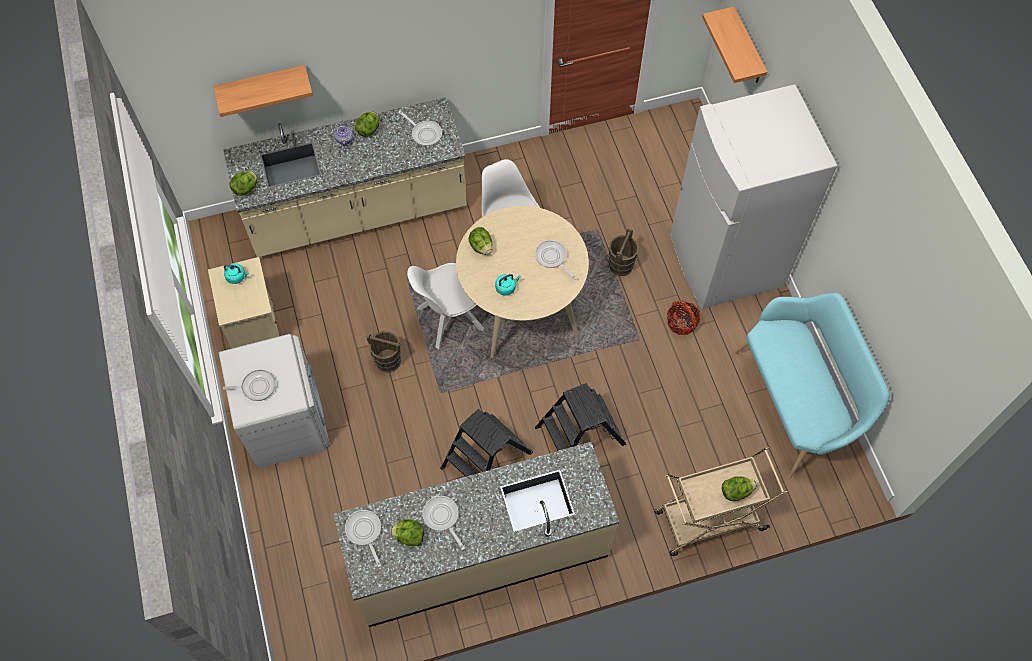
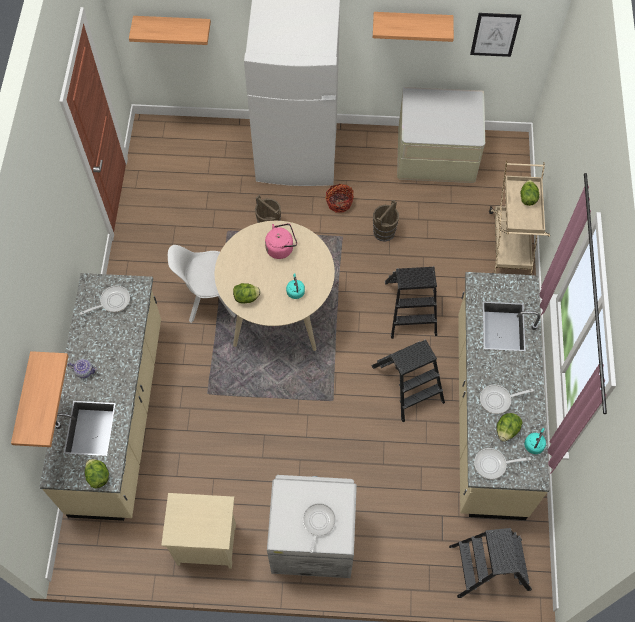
camera: 70 degrees left, 0 degrees up
(237, 277) = (182, 518): turquoise kettle -> turquoise kettle (534, 444)
(305, 602) = (489, 567): none -> black step ladder
(369, 129) = (84, 347): lettuce -> none
(388, 361) = (285, 434): brown bucket -> brown bucket (384, 232)
(449, 319) = (264, 372): white chair -> none
(552, 258) = (281, 248): frying pan -> pink kettle
(795, 403) = (436, 155): turquoise bench -> beige nightstand
(868, 260) = (412, 22): none -> shelf
(910, 359) = (495, 34): none -> picture

